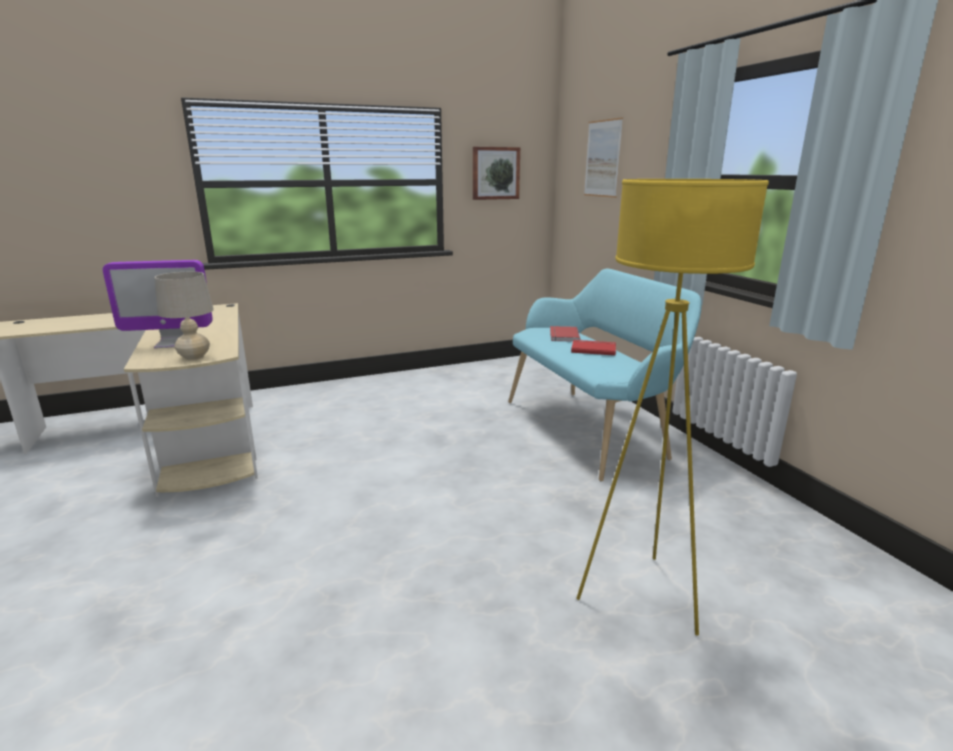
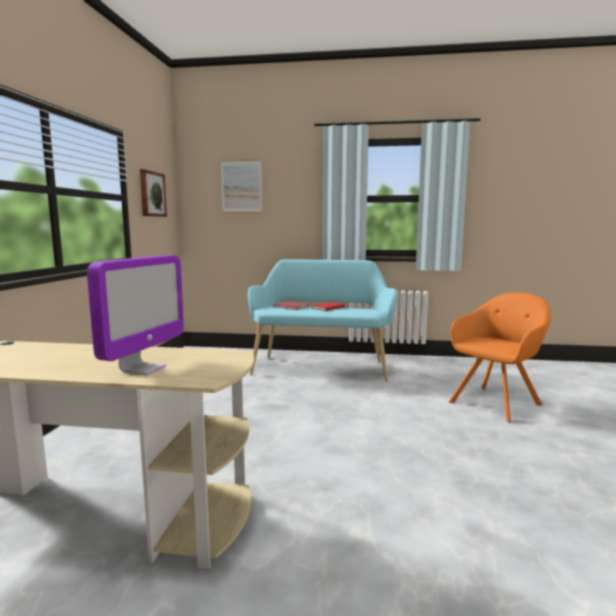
camera: 60 degrees left, 10 degrees down
(194, 357) = (226, 362): beige table lamp -> none
(639, 595) = (497, 402): yellow floor lamp -> orange armchair

